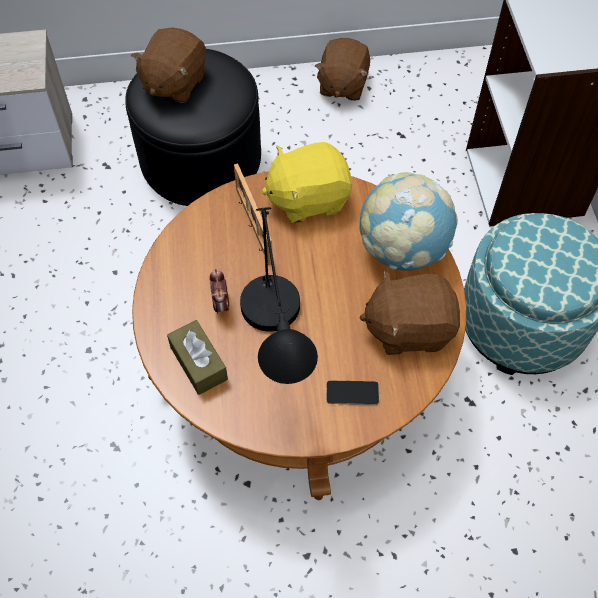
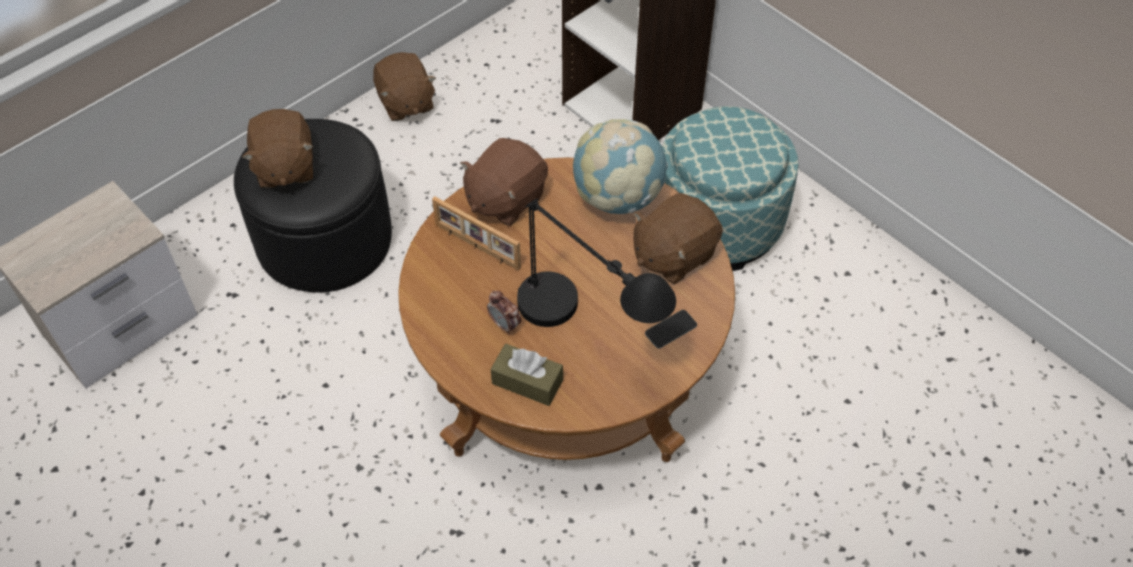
camera: 35 degrees left, 5 degrees down
(308, 198) = (505, 198): yellow plush toy -> brown plush toy

